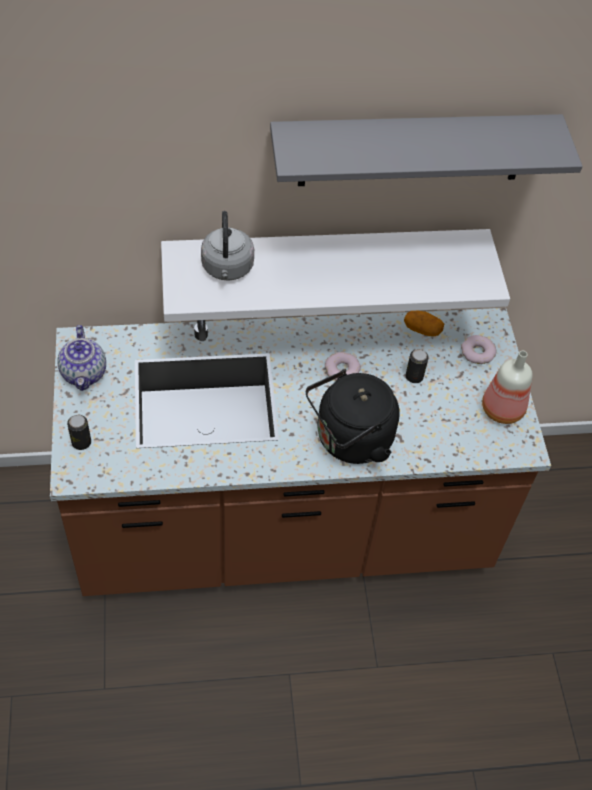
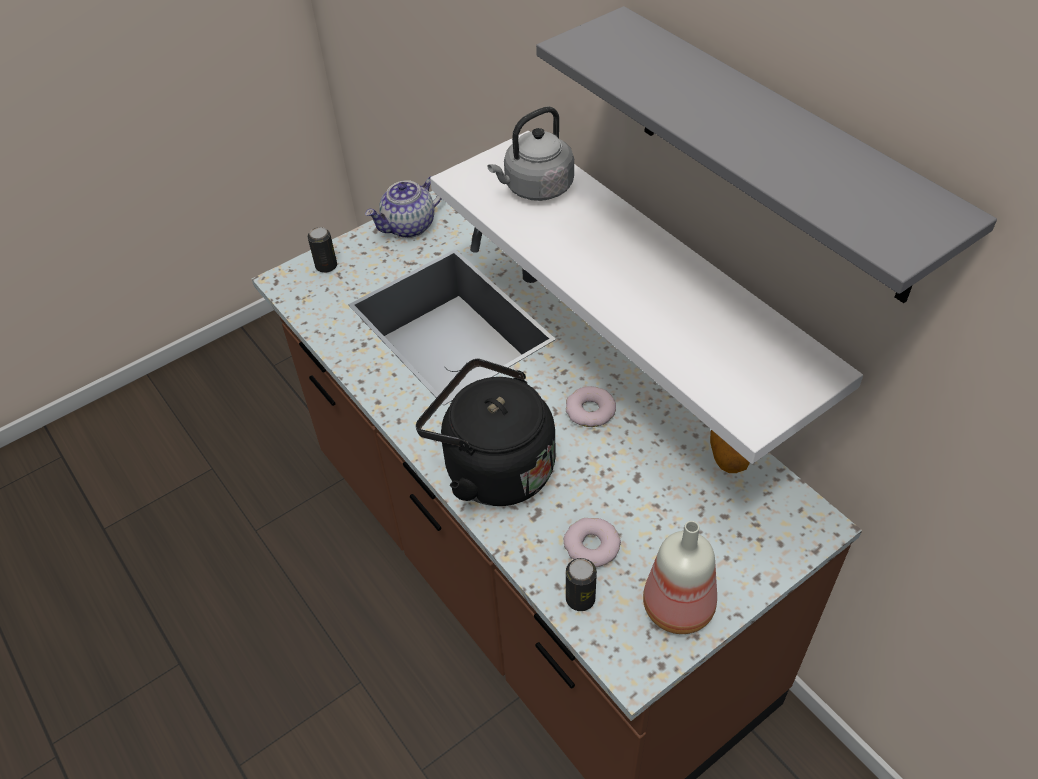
camera: 65 degrees right, 5 degrees down
(414, 377) = (643, 484): can -> can (580, 599)
(477, 352) = (749, 533): donut -> donut (591, 546)

